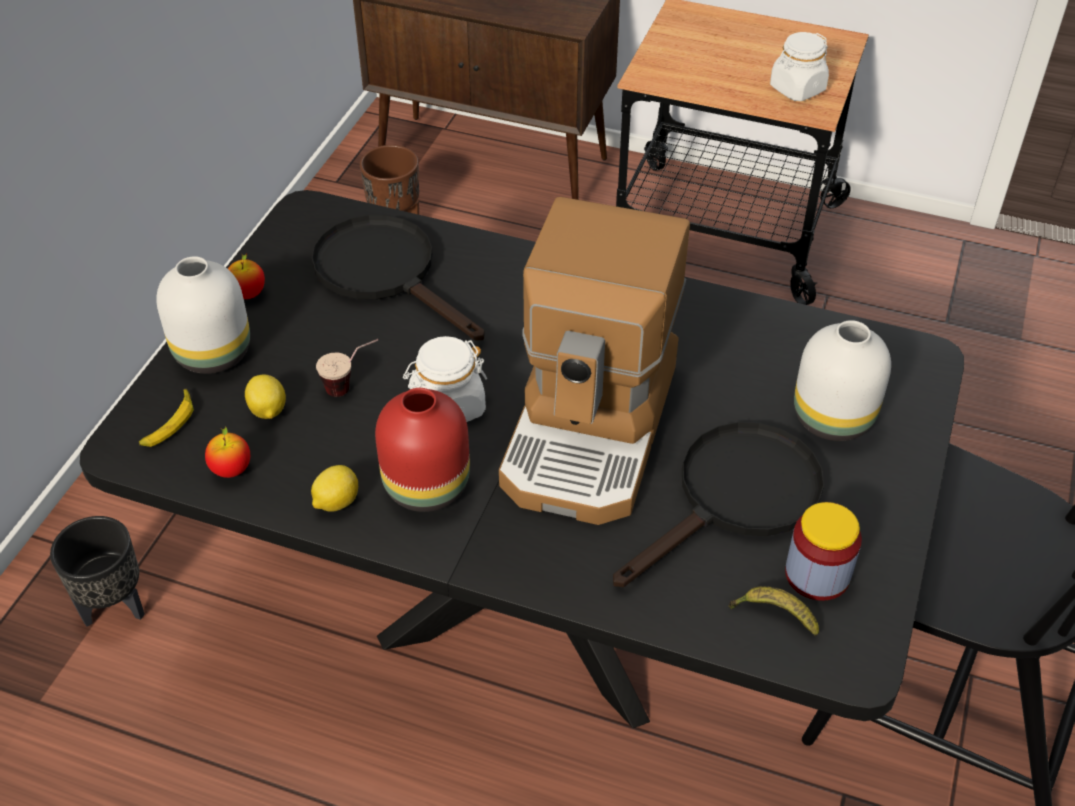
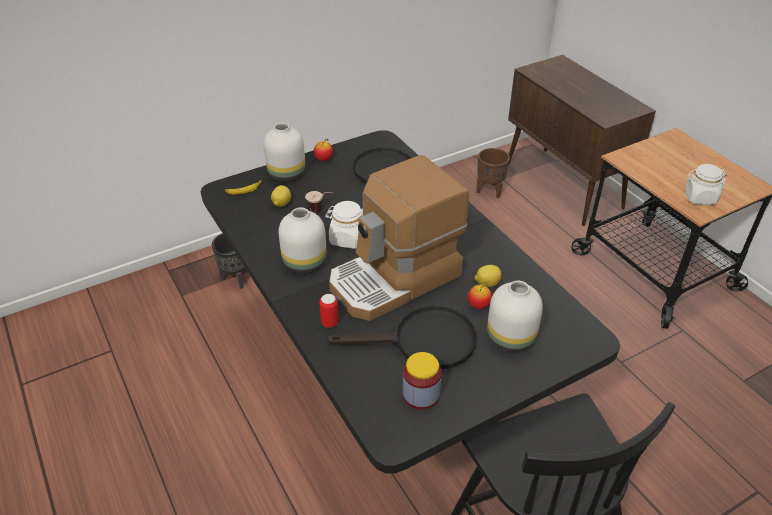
camera: 40 degrees right, 5 degrees down
(231, 470) = (245, 217): apple -> apple (478, 305)
(336, 502) = (266, 249): lemon -> lemon (487, 283)
(426, 484) = (305, 262): red vase -> white vase
(577, 556) = (330, 322): none -> can
(774, 615) = (381, 397): banana -> none

